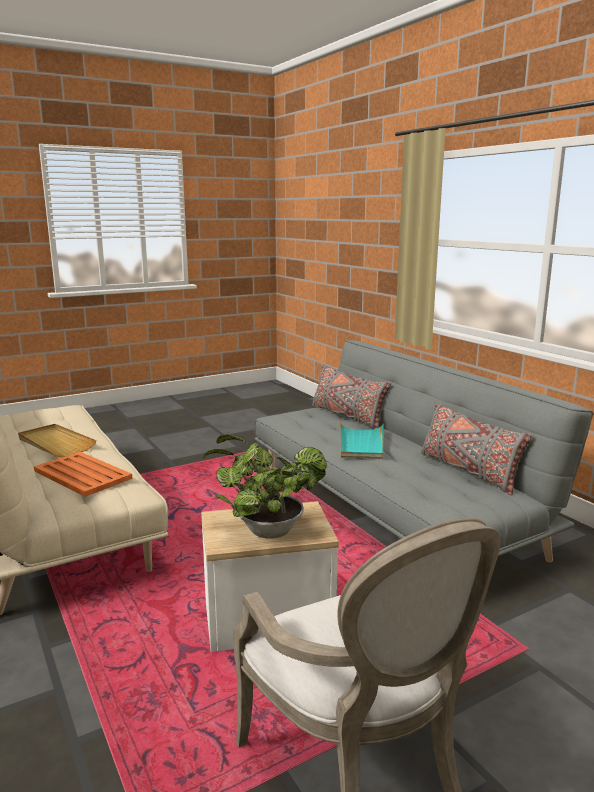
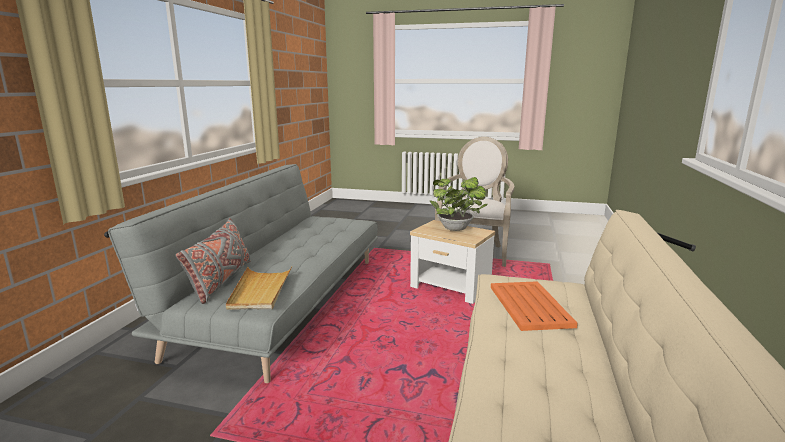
camera: 135 degrees left, 0 degrees up
(55, 443) = (543, 366): beige tray -> beige tray (260, 290)
(361, 443) = (294, 254): turquoise tray -> none
(468, 471) = (296, 228): grey pillow -> none

